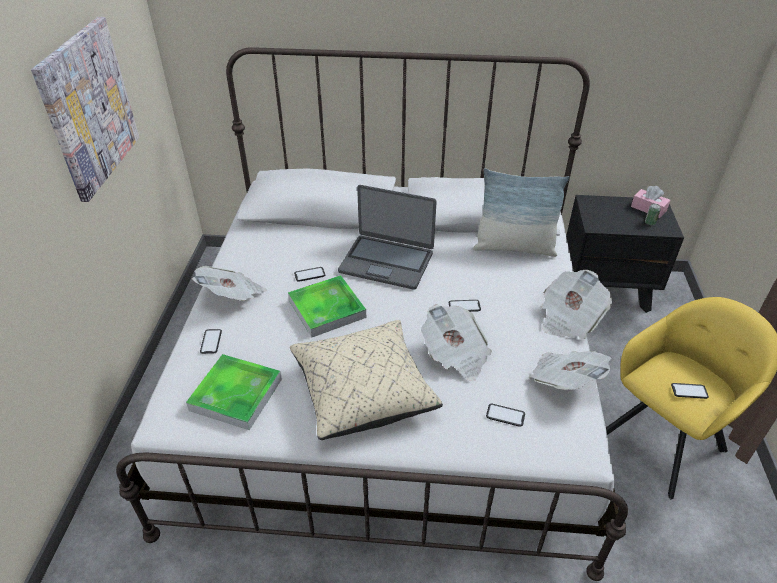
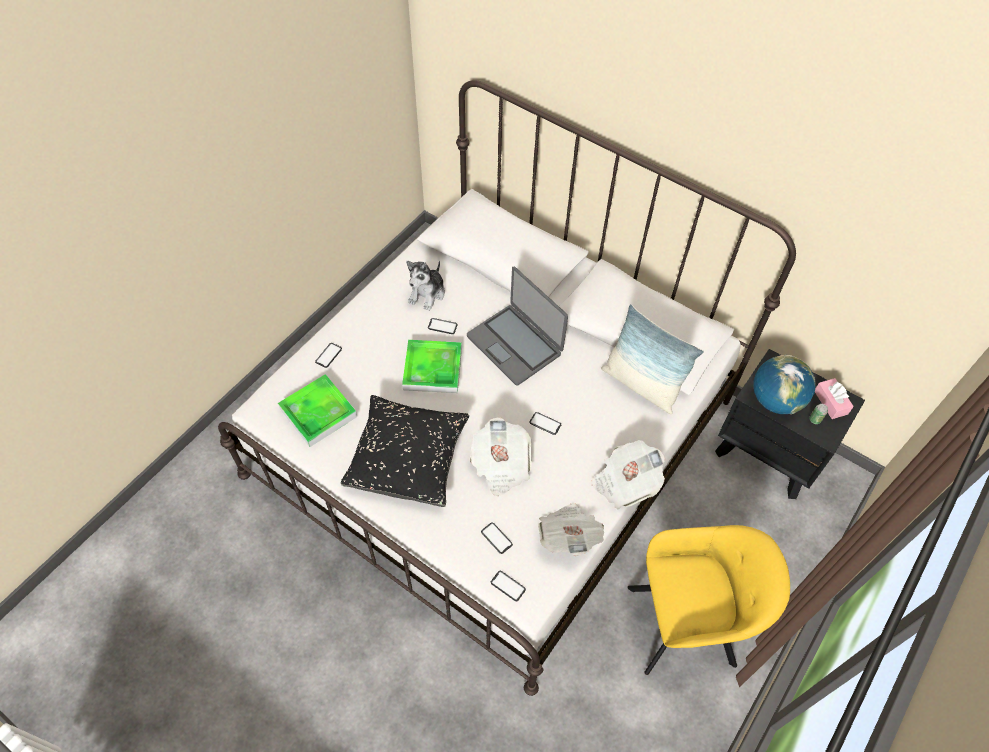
camera: 30 degrees right, 15 degrees up
(89, 108) = (302, 121): picture -> none
(233, 296) = (370, 319): newspaper -> none
(275, 257) = (427, 293): none -> plush toy
(363, 391) = (408, 459): beige pillow -> black pillow
(612, 222) = (775, 400): none -> globe
(689, 391) = (689, 601): phone -> phone (508, 586)

